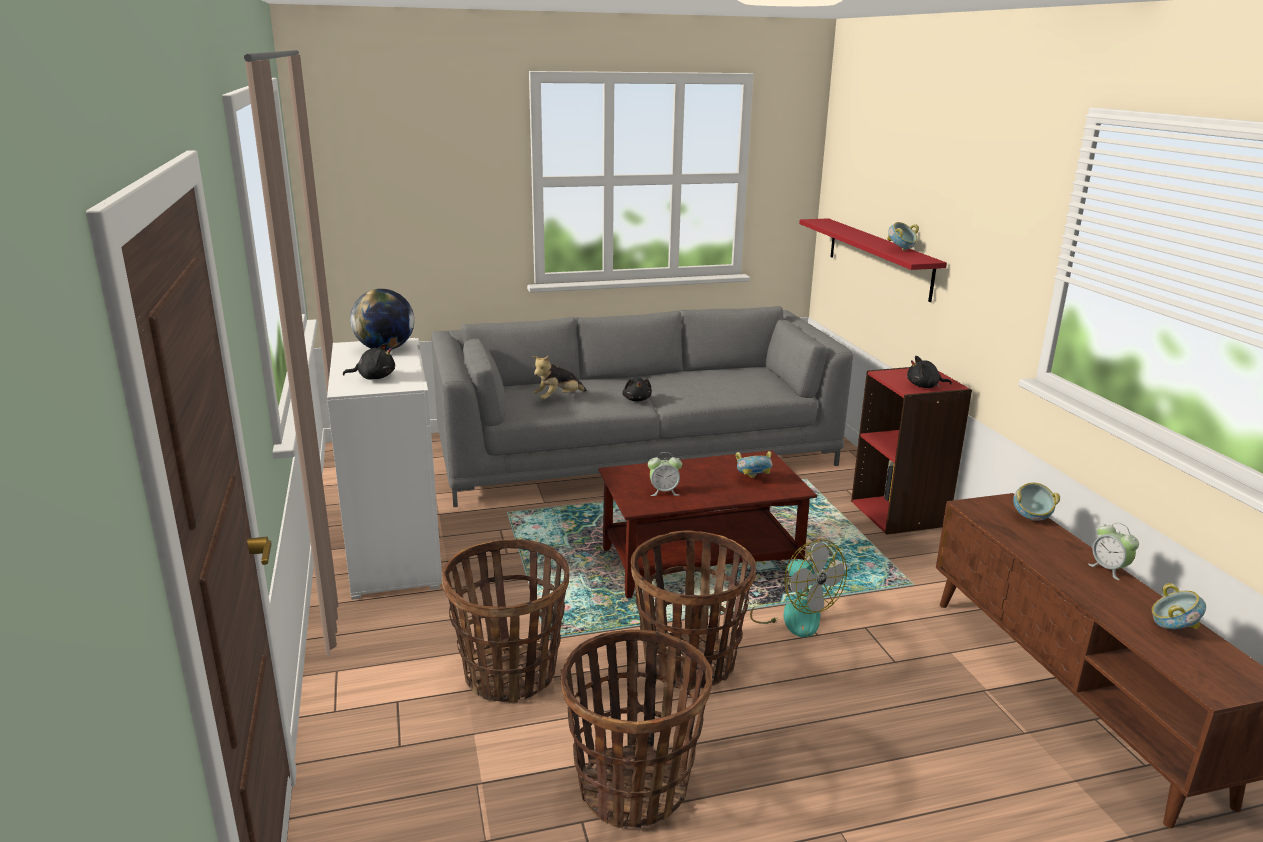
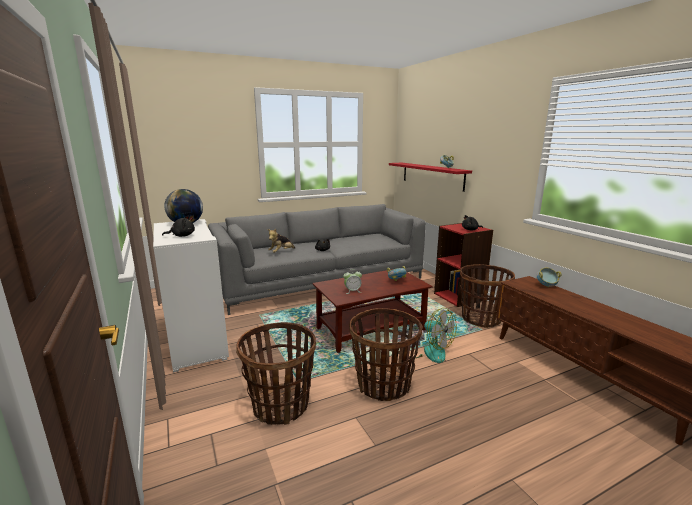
camera: 10 degrees left, 5 degrees down
(633, 787) = (377, 470): basket -> basket (481, 319)
(1109, 569) = (600, 306): alarm clock -> none
(1172, 629) = (654, 331): bowl -> none

